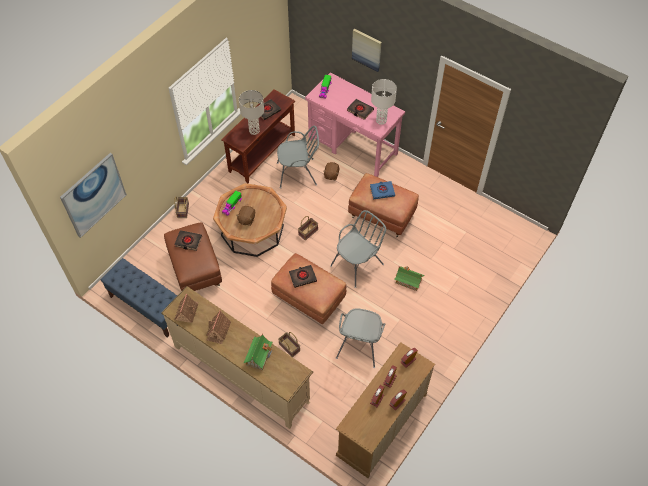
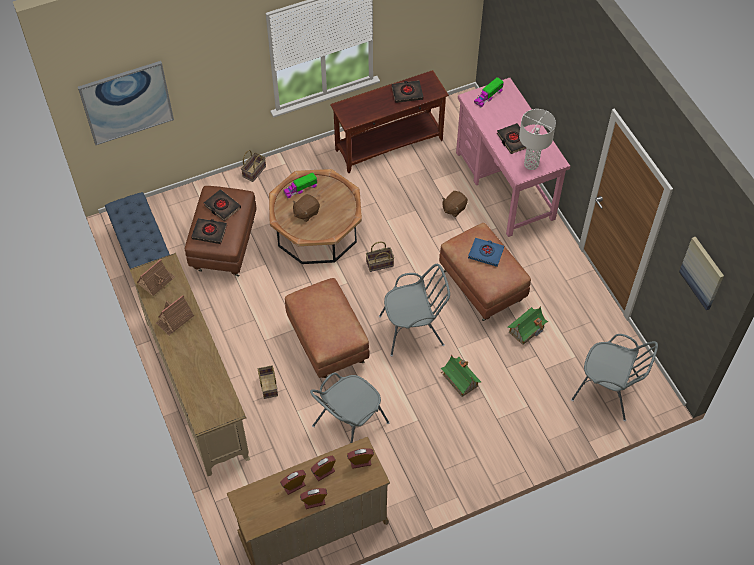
camera: 30 degrees right, 0 degrees up
(254, 131) = (375, 110): white table lamp -> none
(258, 356) = (199, 369): toy house -> toy house (526, 329)
(298, 173) = (416, 188): grey chair -> grey chair (608, 391)
(302, 277) = (321, 309): black book -> black book (209, 232)
(367, 49) = (547, 65): picture -> picture (702, 273)

